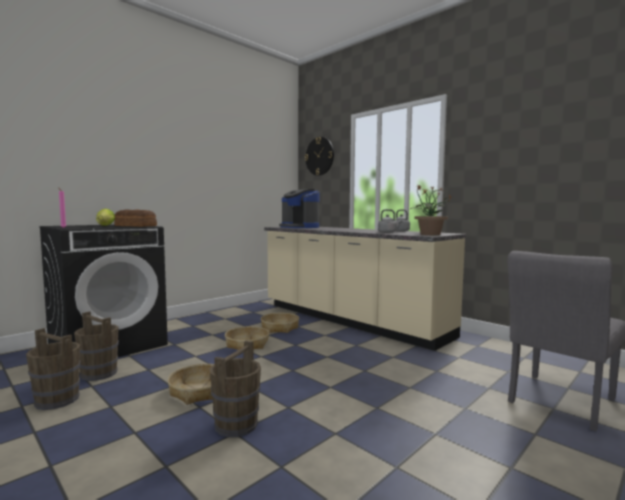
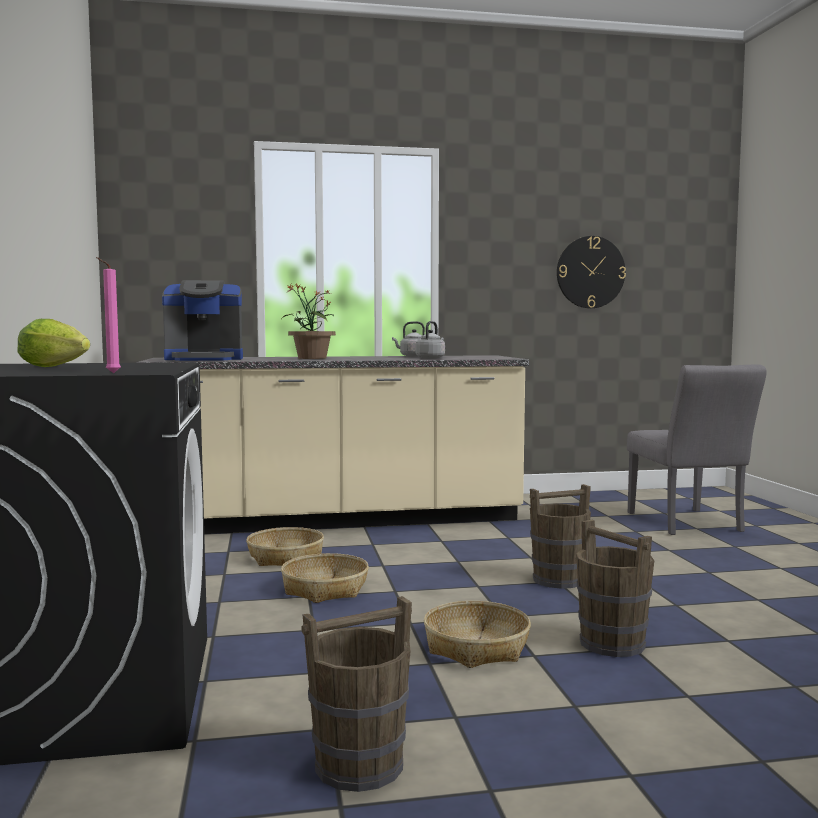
camera: 55 degrees left, 0 degrees up
(99, 373) = (267, 717): brown bucket -> brown bucket (557, 580)
(135, 226) = (135, 364): bread -> none
(319, 156) = (169, 210): wall clock -> wall clock (590, 272)
(429, 234) = (494, 357): potted plant -> potted plant (311, 358)

